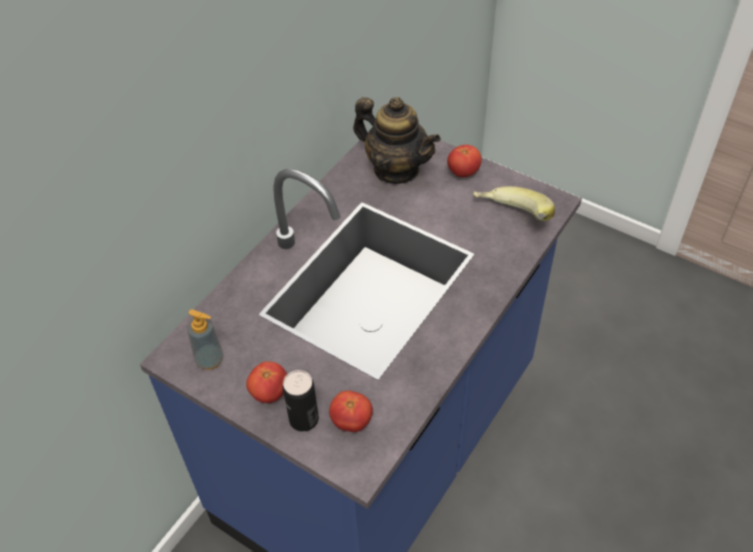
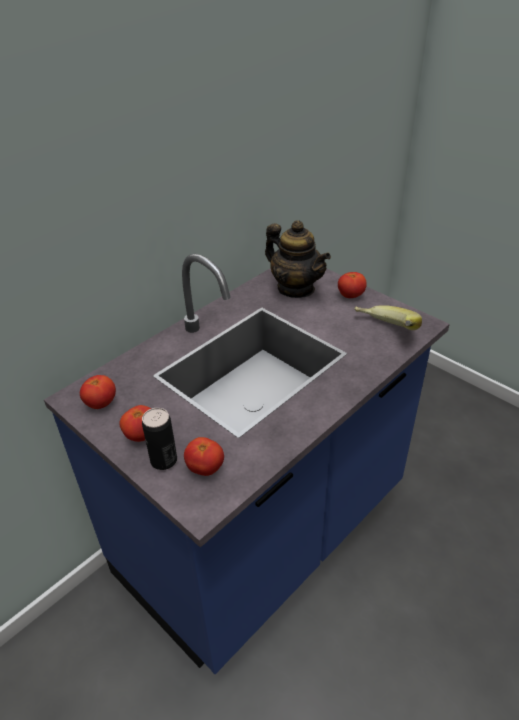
camera: 10 degrees right, 10 degrees down
(210, 359) = (101, 403): soap dispenser -> tomato

